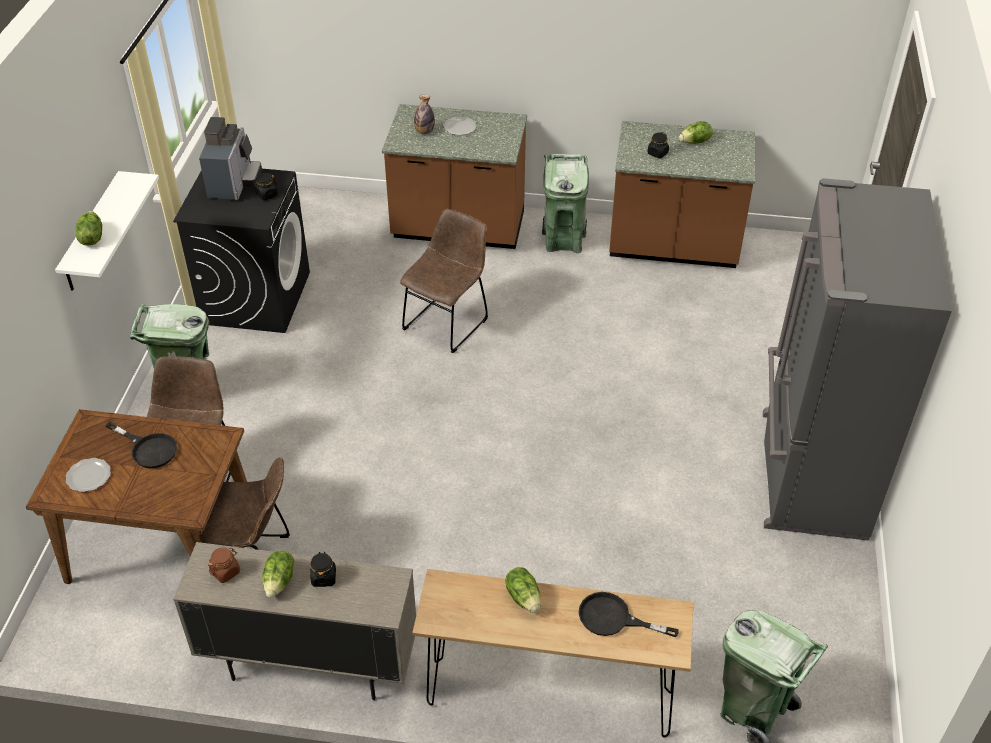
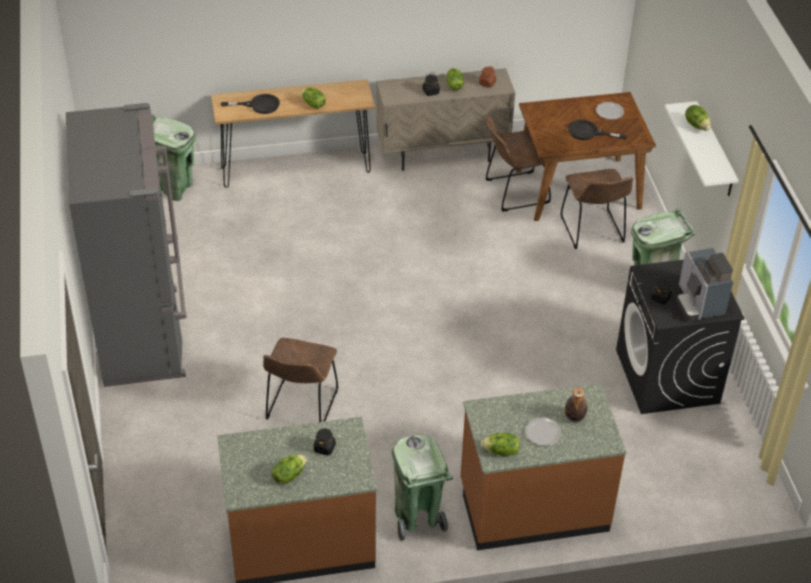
camera: 160 degrees right, 0 degrees up
(448, 322) = (484, 396): brown chair -> brown chair (301, 407)
(504, 122) = (501, 451): none -> lettuce

